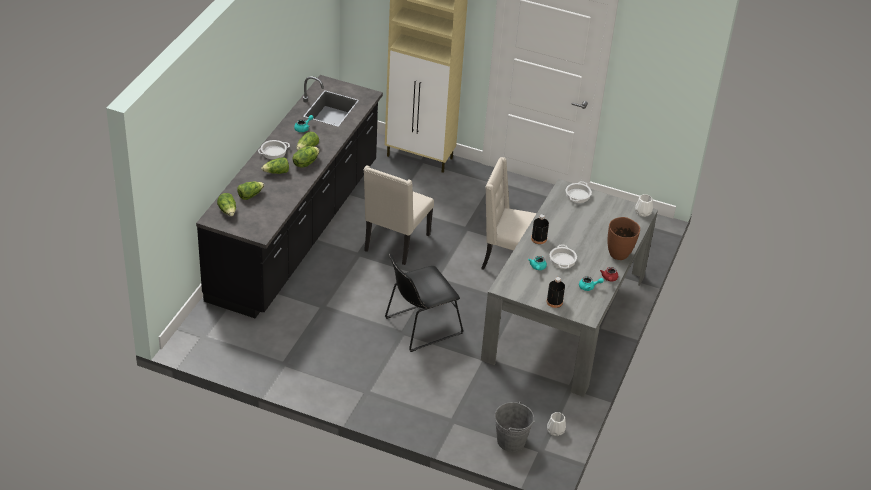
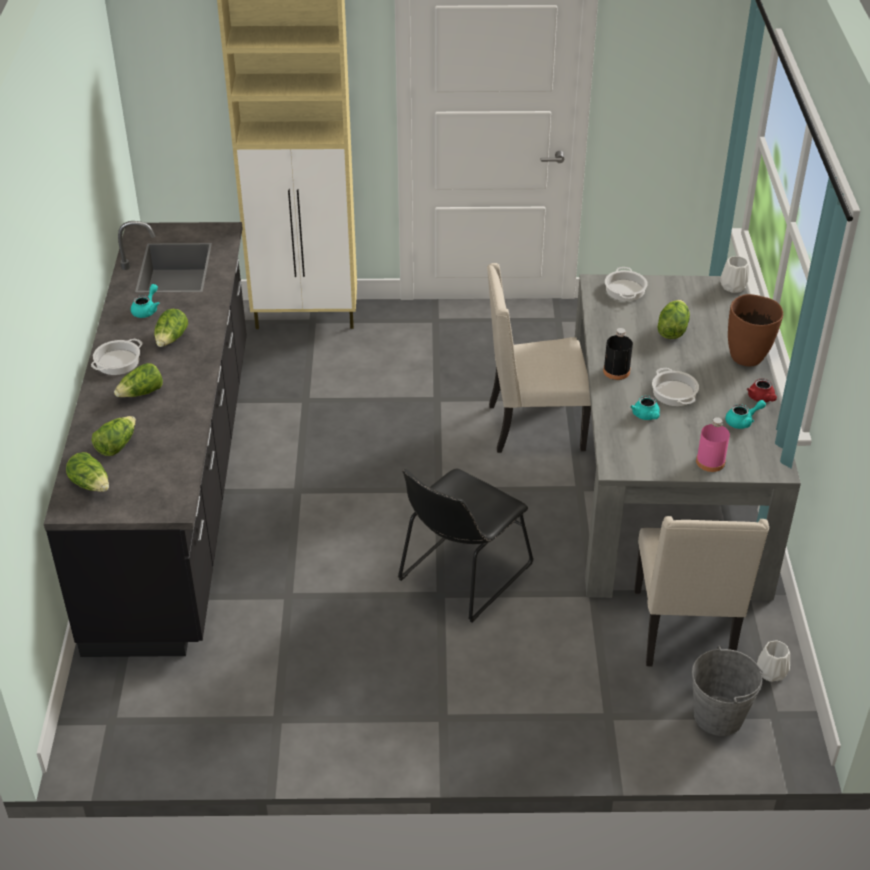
camera: 20 degrees left, 0 degrees up
(305, 163) = (182, 363): lettuce -> lettuce (671, 330)
(395, 243) = (345, 455): beige chair -> beige chair (685, 631)
(554, 302) = (710, 462): black bottle -> pink bottle

